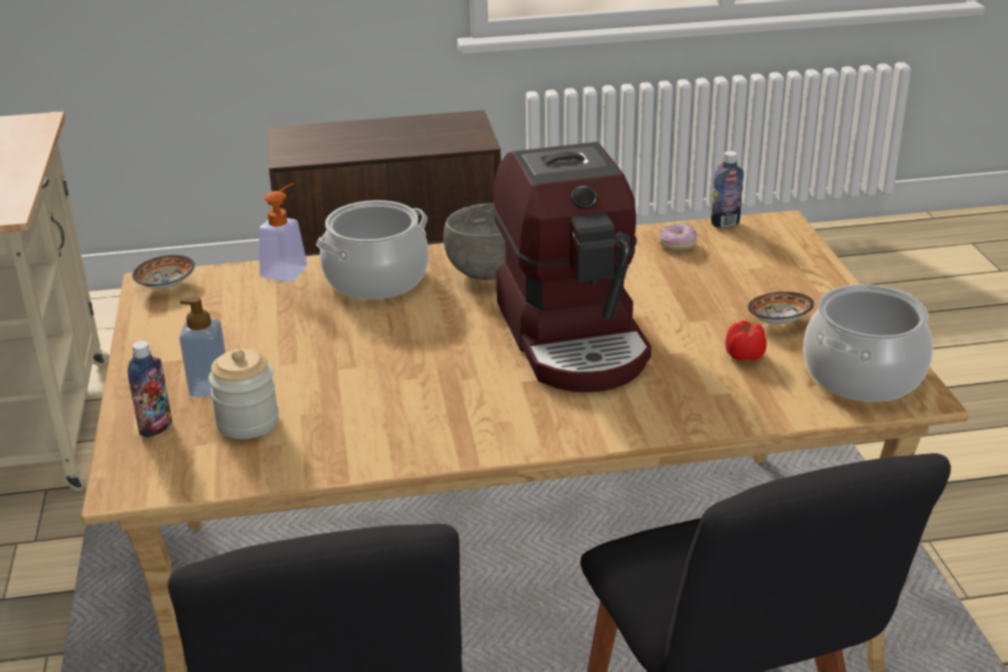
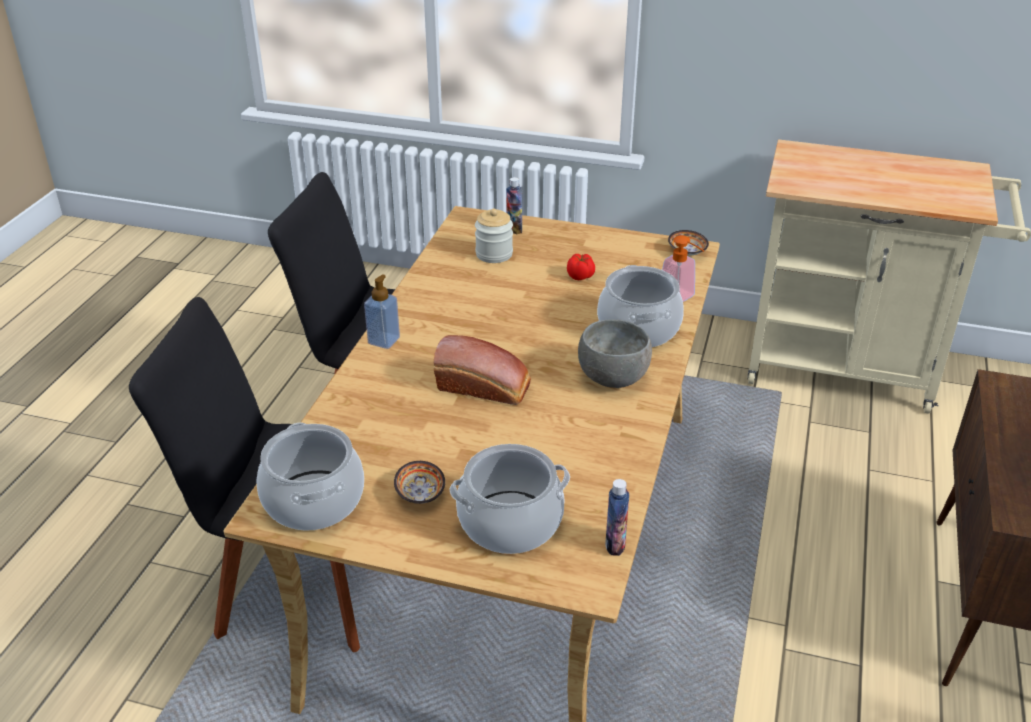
camera: 115 degrees right, 5 degrees up
(209, 388) = (541, 249): soap dispenser -> soap dispenser (384, 340)
(575, 337) = (486, 387): coffee machine -> bread
(677, 245) = (590, 494): donut -> none
(744, 355) = (392, 454): tomato -> tomato (581, 276)
(758, 270) = (510, 523): none -> cooking pot

